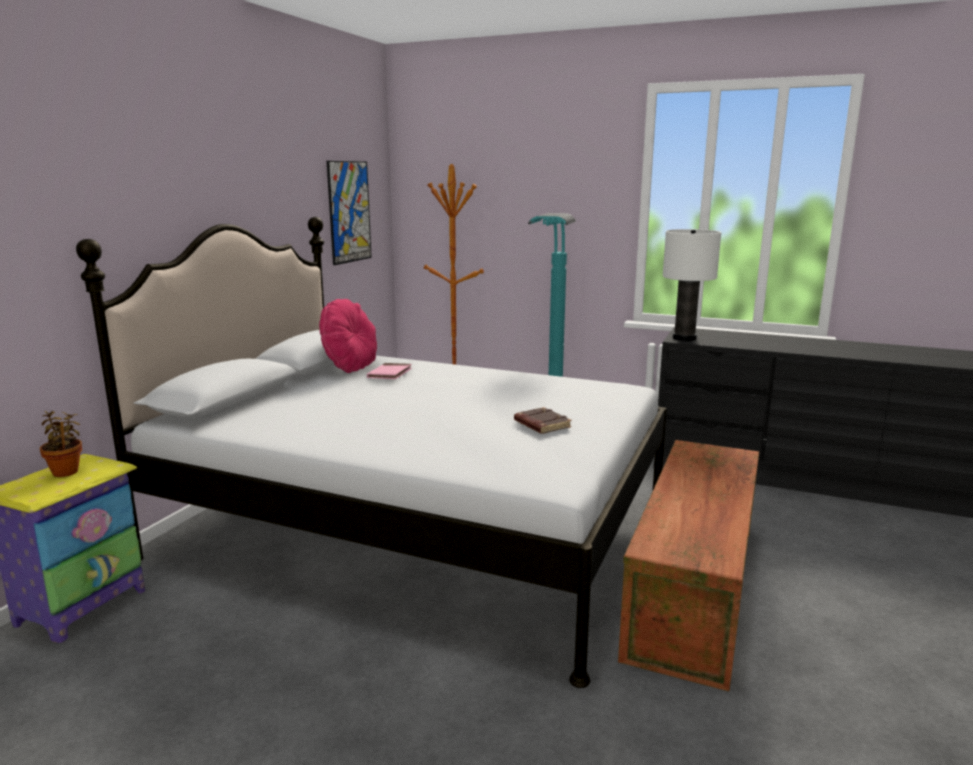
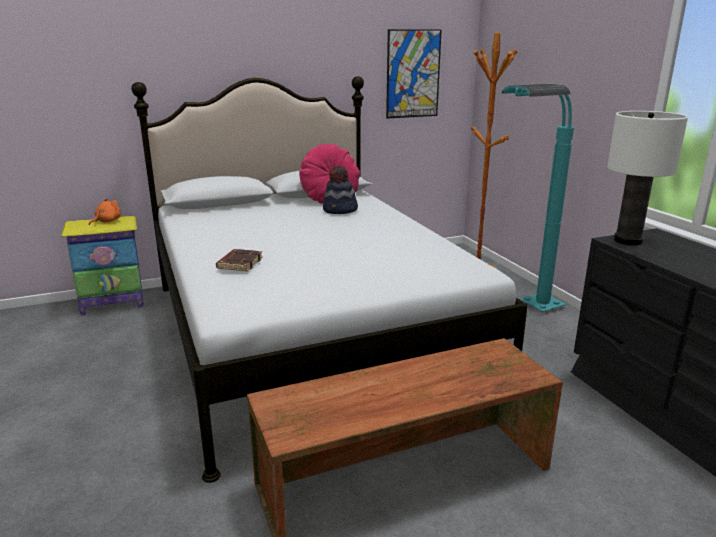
camera: 45 degrees right, 5 degrees up
(66, 471) = (107, 221): potted plant -> orange plush toy
(390, 374) = (340, 210): pink book -> hat
(541, 425) = (329, 274): brown book -> brown book (239, 263)

